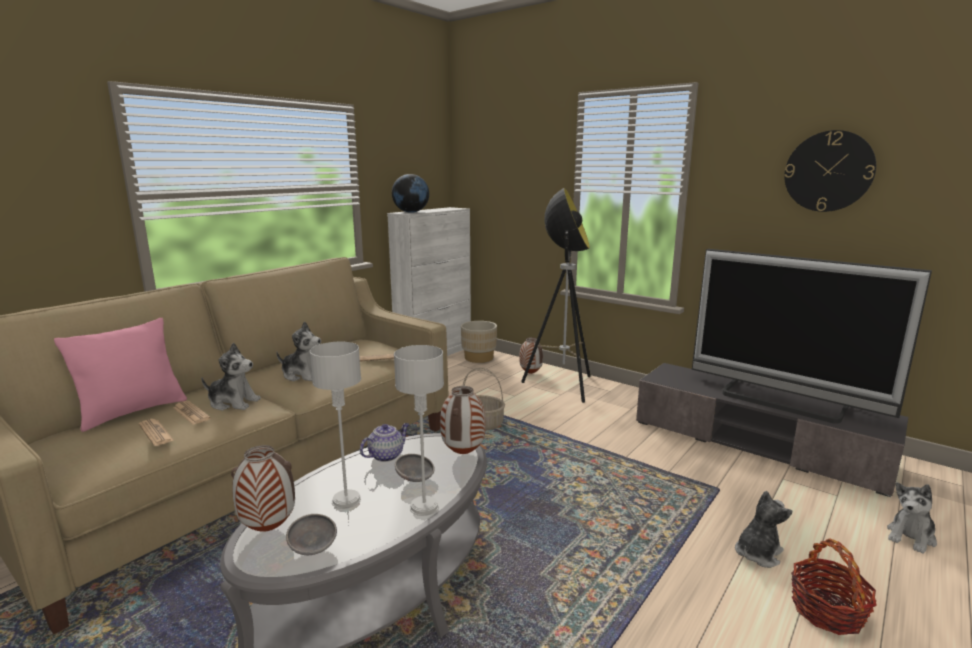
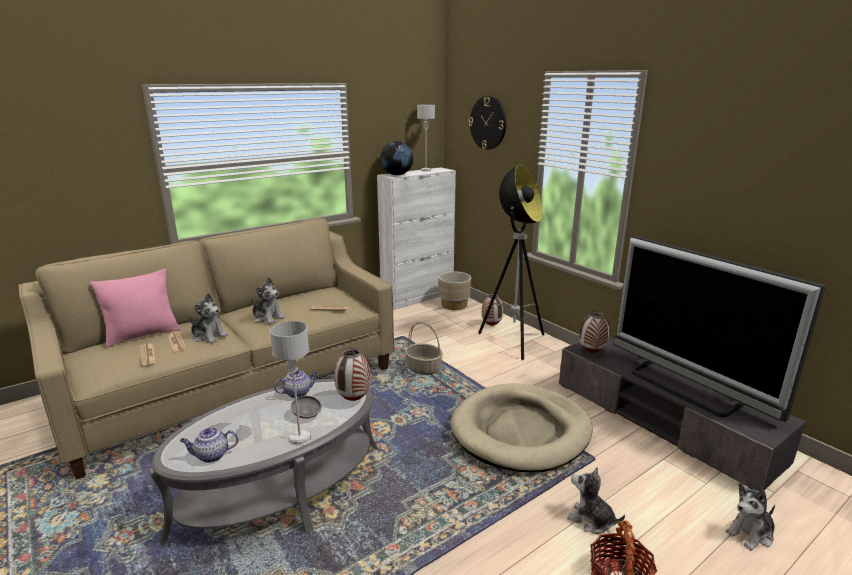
camera: 15 degrees right, 5 degrees up
(268, 530) = (191, 437): vase -> vase (591, 353)
(313, 548) = (211, 456): grey bowl -> teapot
(345, 500) = (251, 424): grey table lamp -> grey table lamp (425, 170)
(626, 473) = (521, 431): none -> beige dog bed
(757, 553) = (591, 520): plush toy -> plush toy turned 120 degrees counterclockwise
(828, 171) = (758, 170): wall clock -> wall clock (488, 123)

